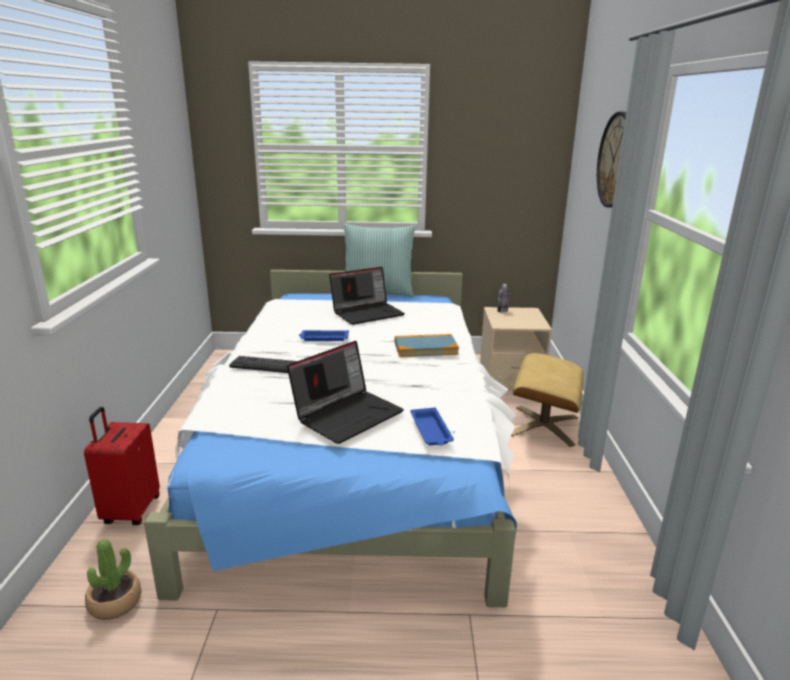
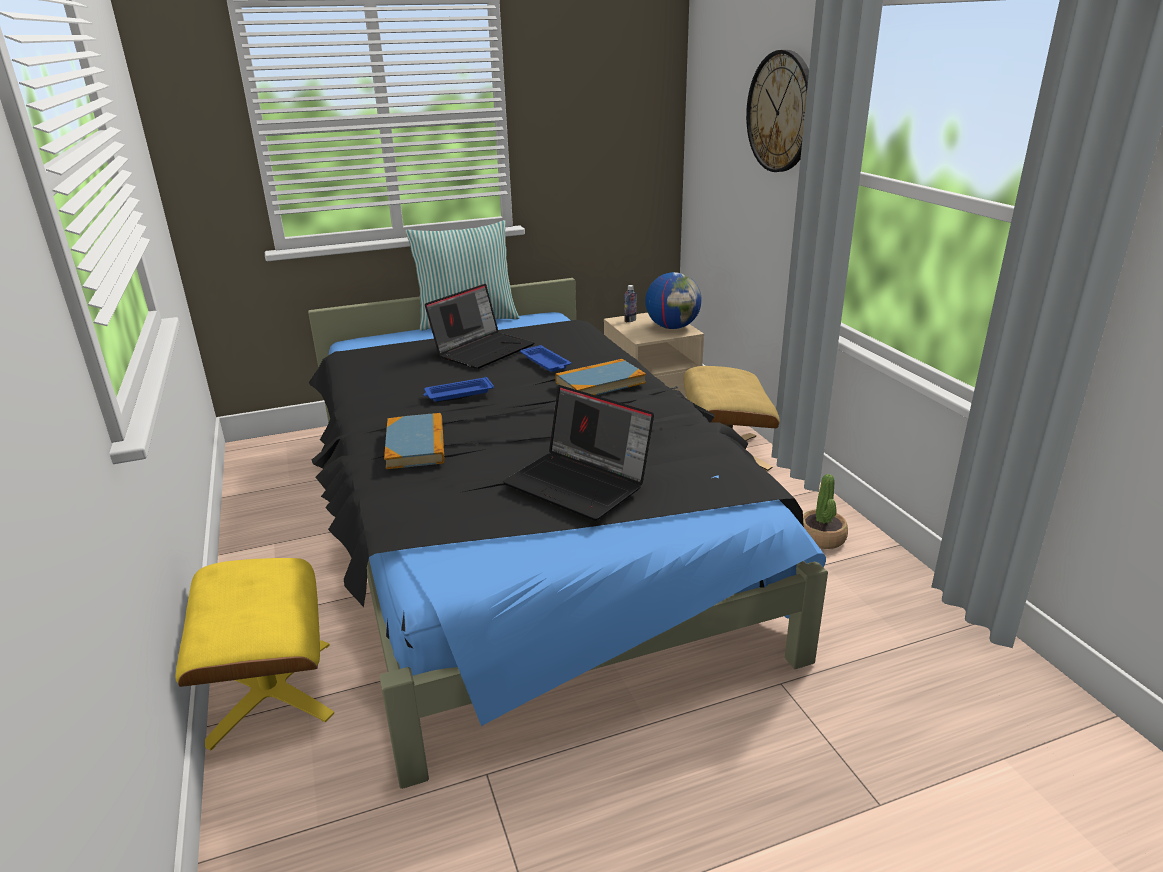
camera: 20 degrees left, 5 degrees up
(115, 602) = (341, 812): potted plant -> potted plant (821, 538)
(130, 511) = (269, 692): red suitcase -> yellow ottoman
(266, 366) = (416, 444): keyboard -> book
(348, 414) = (580, 483): laptop -> laptop turned 105 degrees clockwise
(355, 446) = (520, 529): white bed -> black bed
(431, 431) = (695, 480): blue tray -> blue tray (546, 362)
(530, 321) = (672, 327): none -> globe

